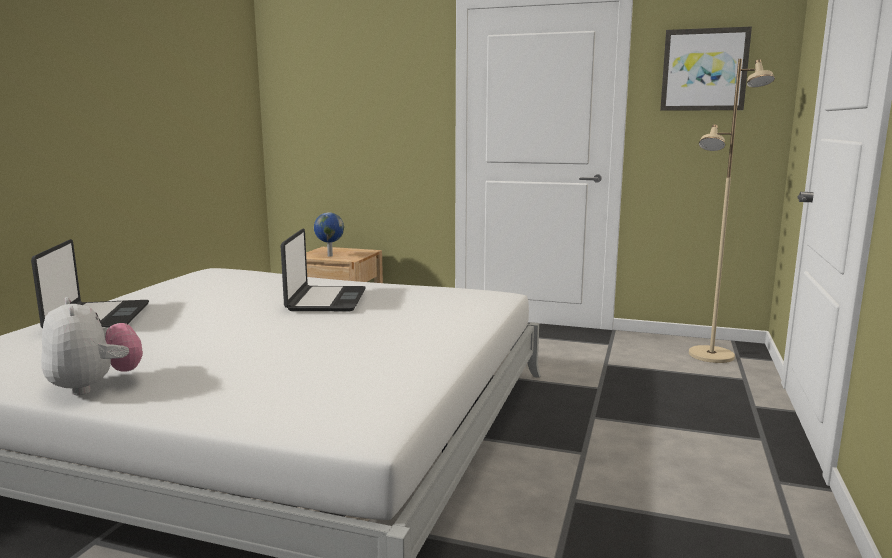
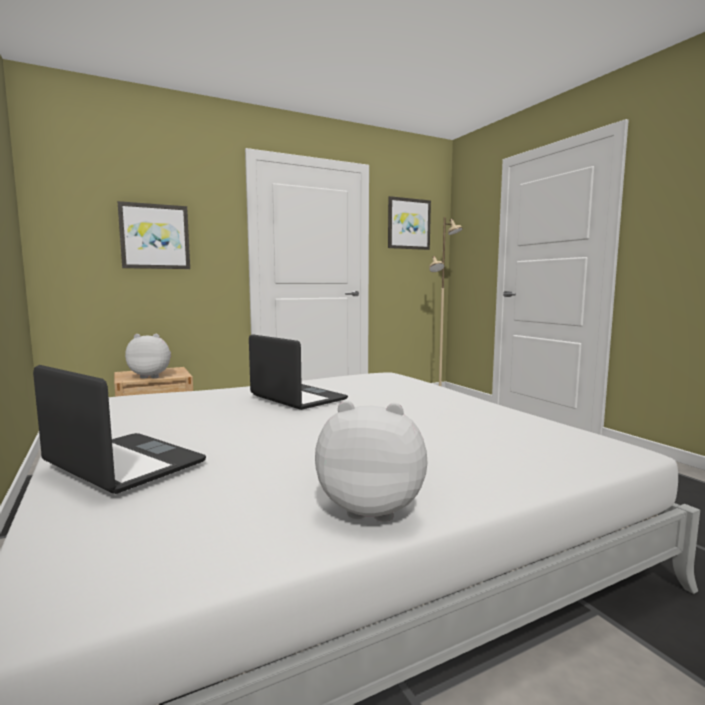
camera: 45 degrees left, 5 degrees down
(329, 256) = (151, 376): globe -> plush toy
(361, 110) = (155, 236): none -> picture

